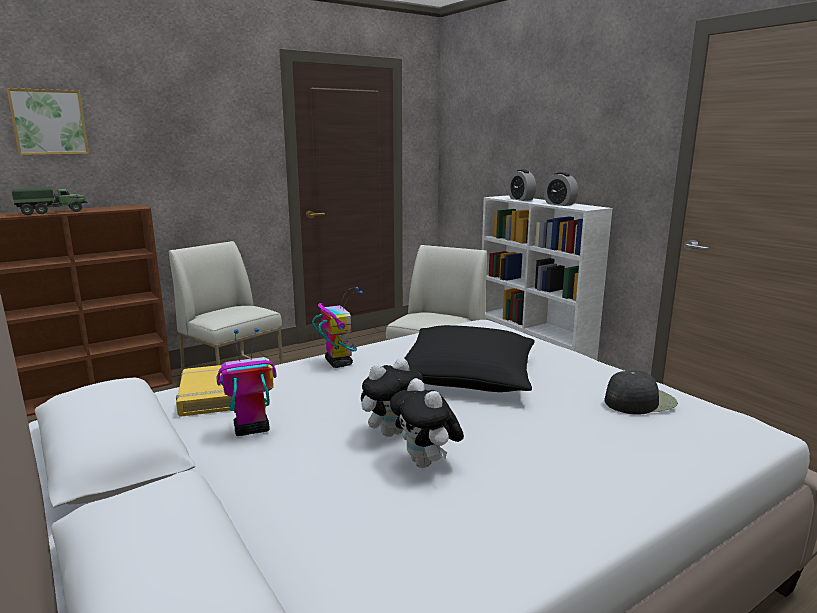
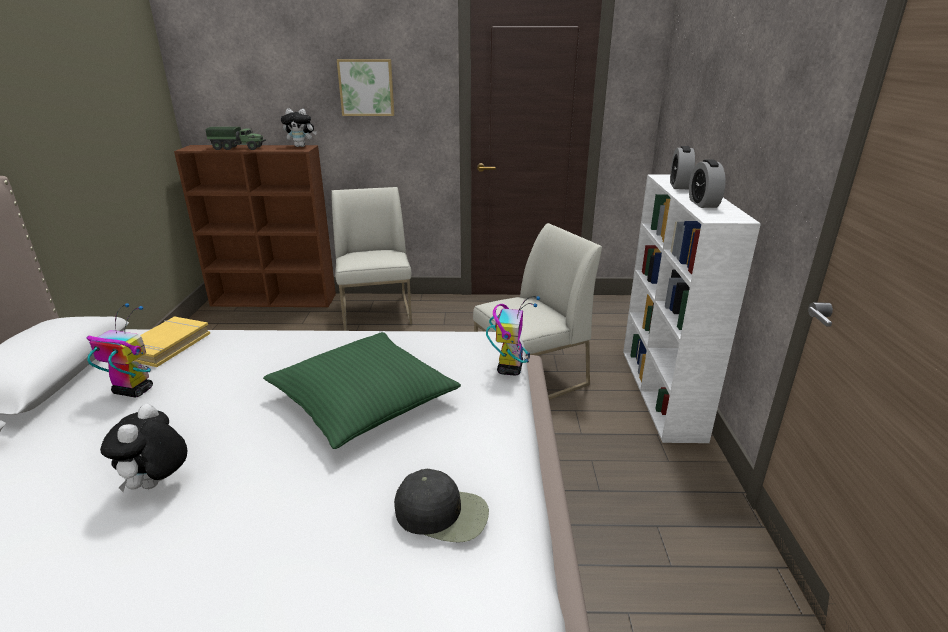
camera: 35 degrees right, 10 degrees up
(49, 122) = (244, 68): picture -> picture (366, 87)
(338, 362) = (295, 345): toy robot -> toy robot (510, 368)
(391, 432) = (197, 438): plush toy -> plush toy (301, 146)
(467, 374) = (364, 400): black pillow -> green pillow

